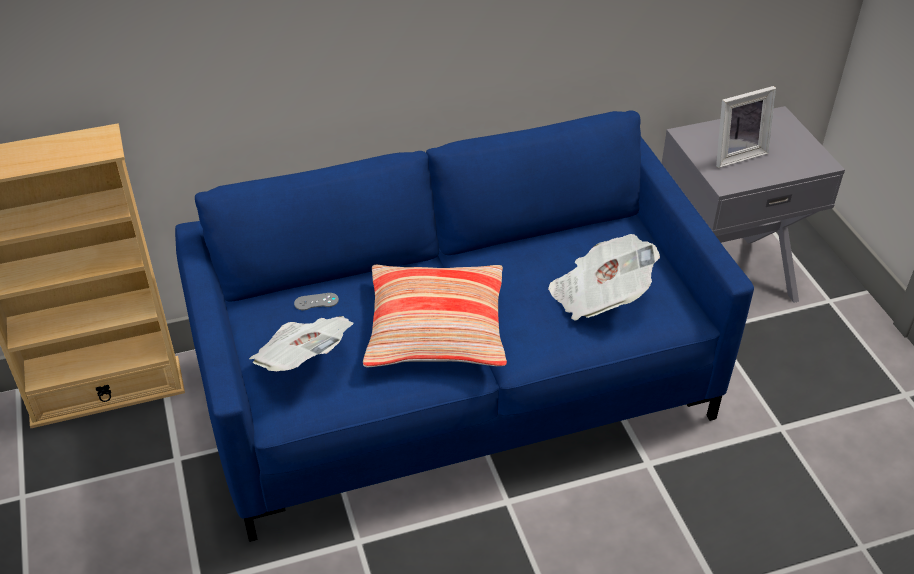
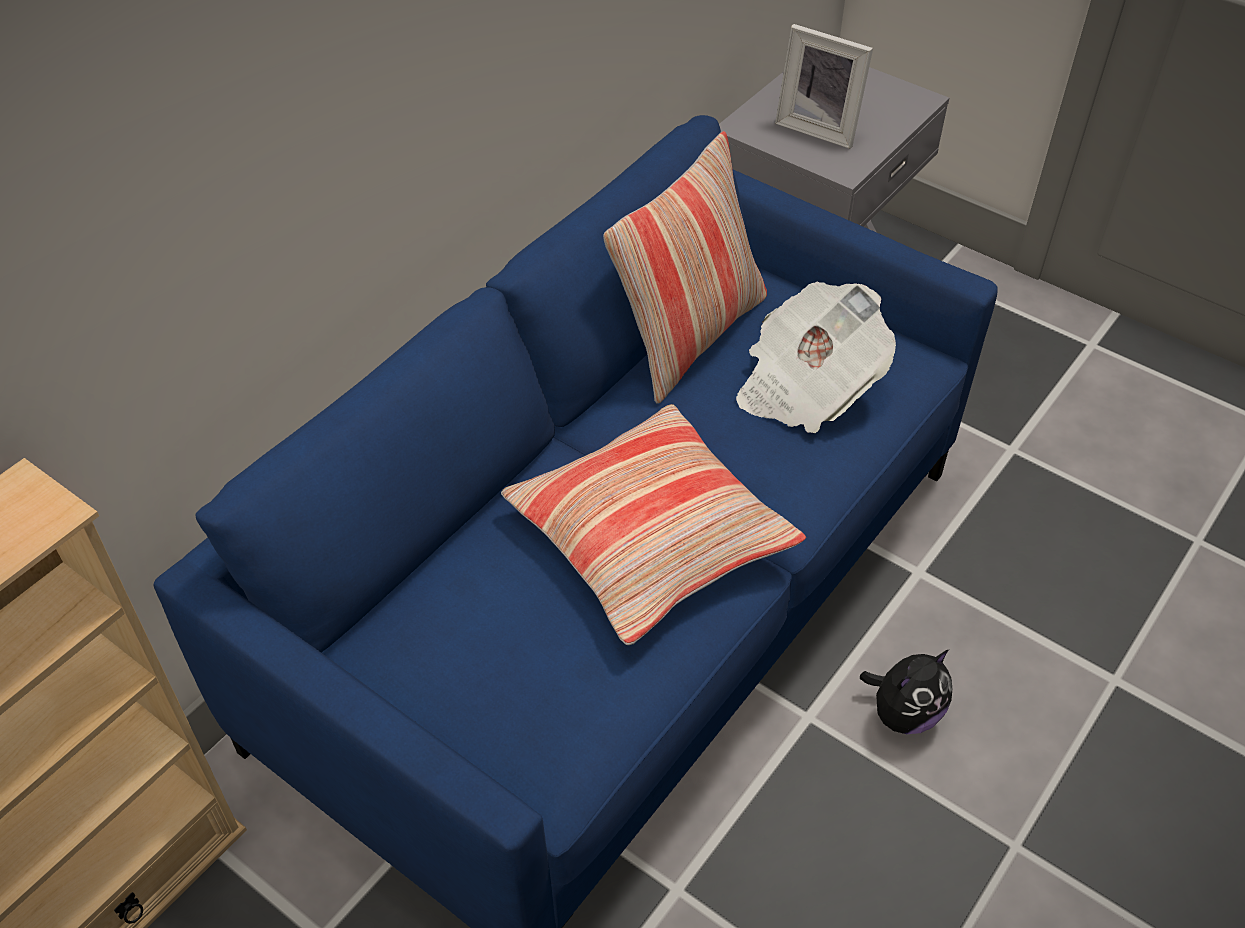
camera: 35 degrees left, 5 degrees up
(303, 360) = (514, 684): newspaper -> none
(316, 302) = (452, 587): grey game controller -> none
(557, 240) = (689, 336): none -> pillow
(564, 531) = (903, 713): none -> plush toy
(735, 154) = (820, 127): picture frame -> picture frame turned 90 degrees clockwise

